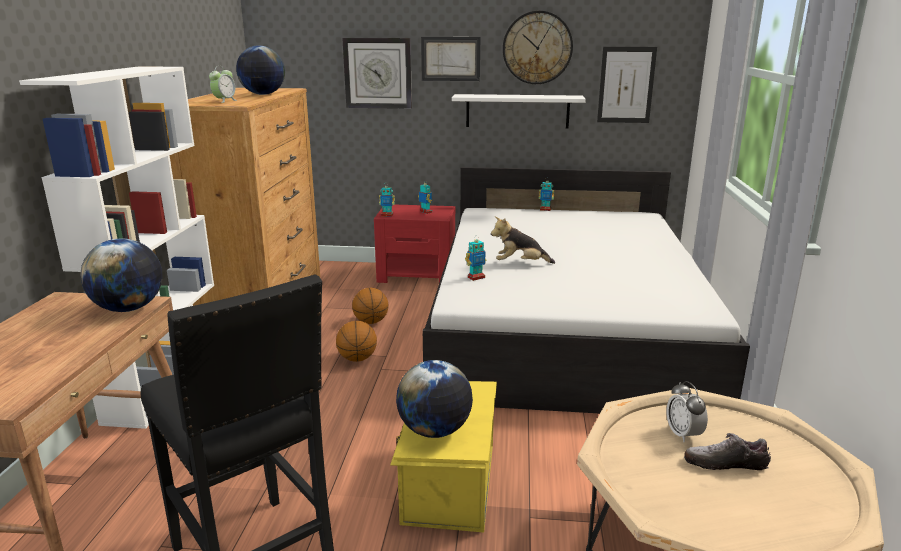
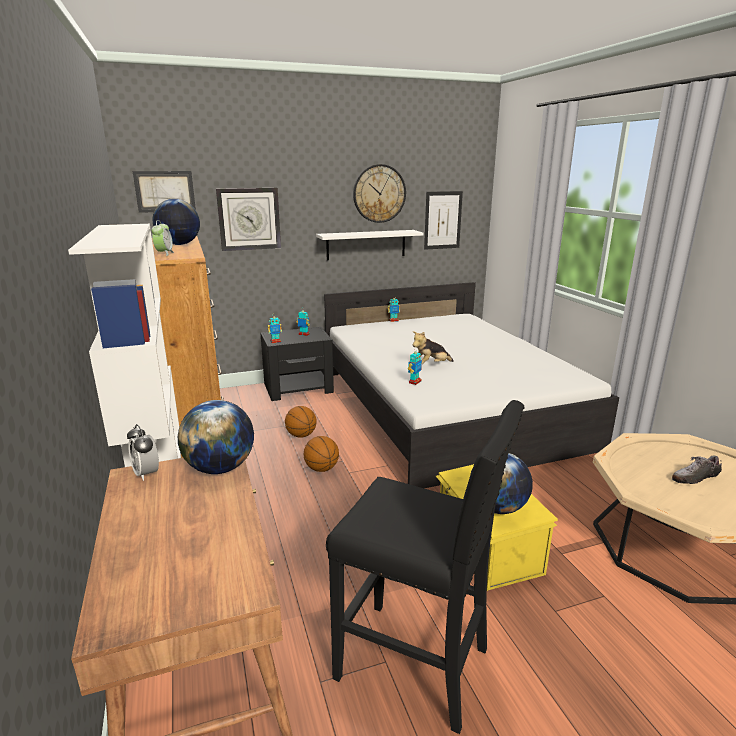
camera: 25 degrees left, 0 degrees up
(417, 274) = (299, 388): red nightstand -> black nightstand
(450, 59) = (311, 204): picture -> picture (165, 191)
(683, 434) = (653, 465): alarm clock -> alarm clock (146, 473)

